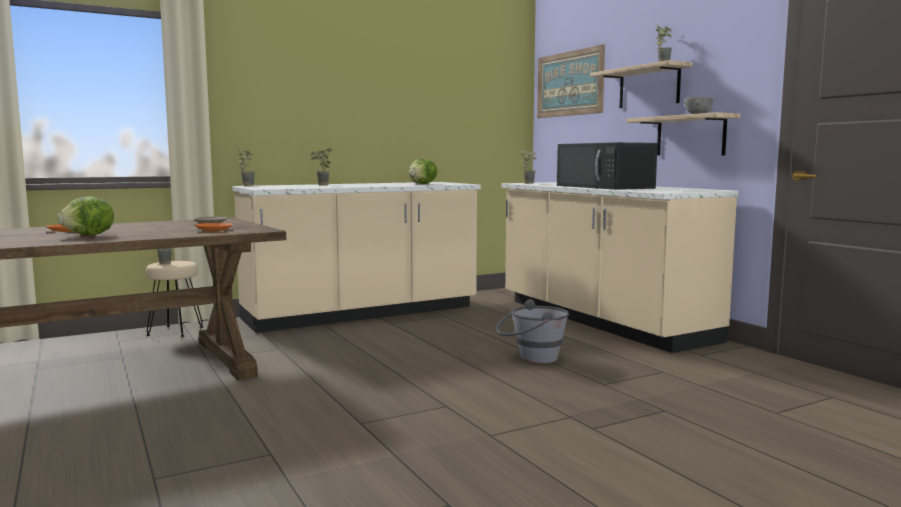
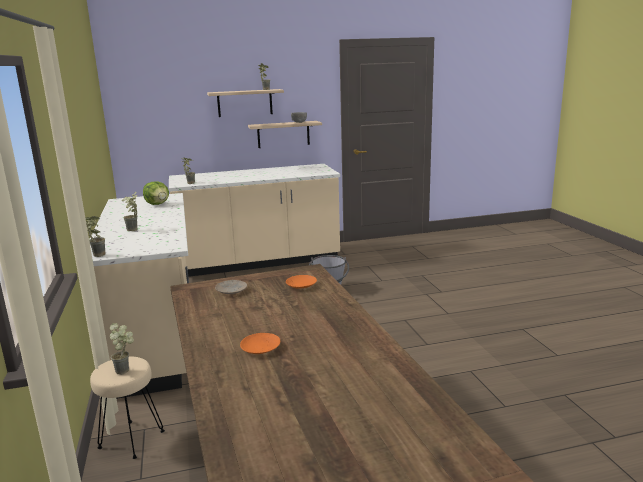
camera: 75 degrees left, 10 degrees up
(89, 235) = (316, 329): lettuce -> none
(569, 83) = (156, 96): picture -> none
(605, 187) = (265, 175): black microwave -> none

